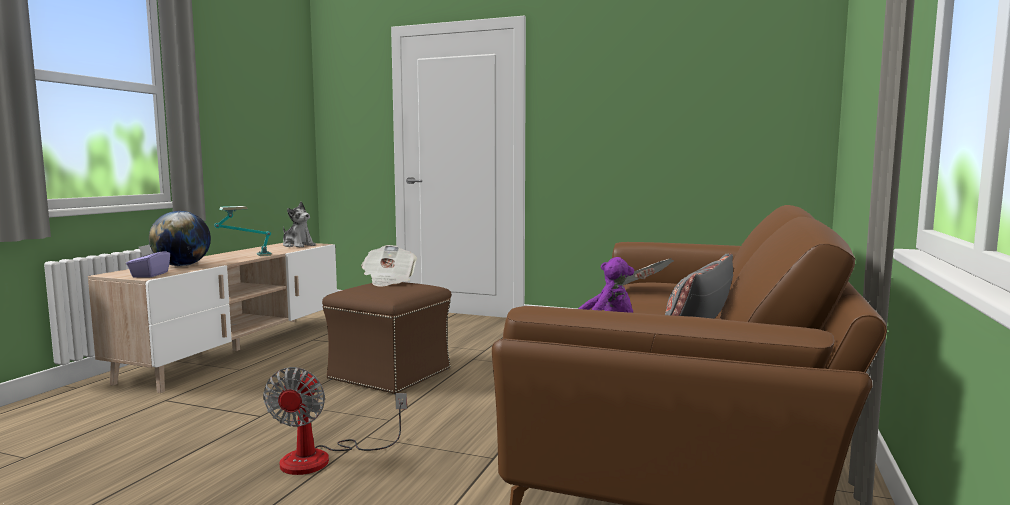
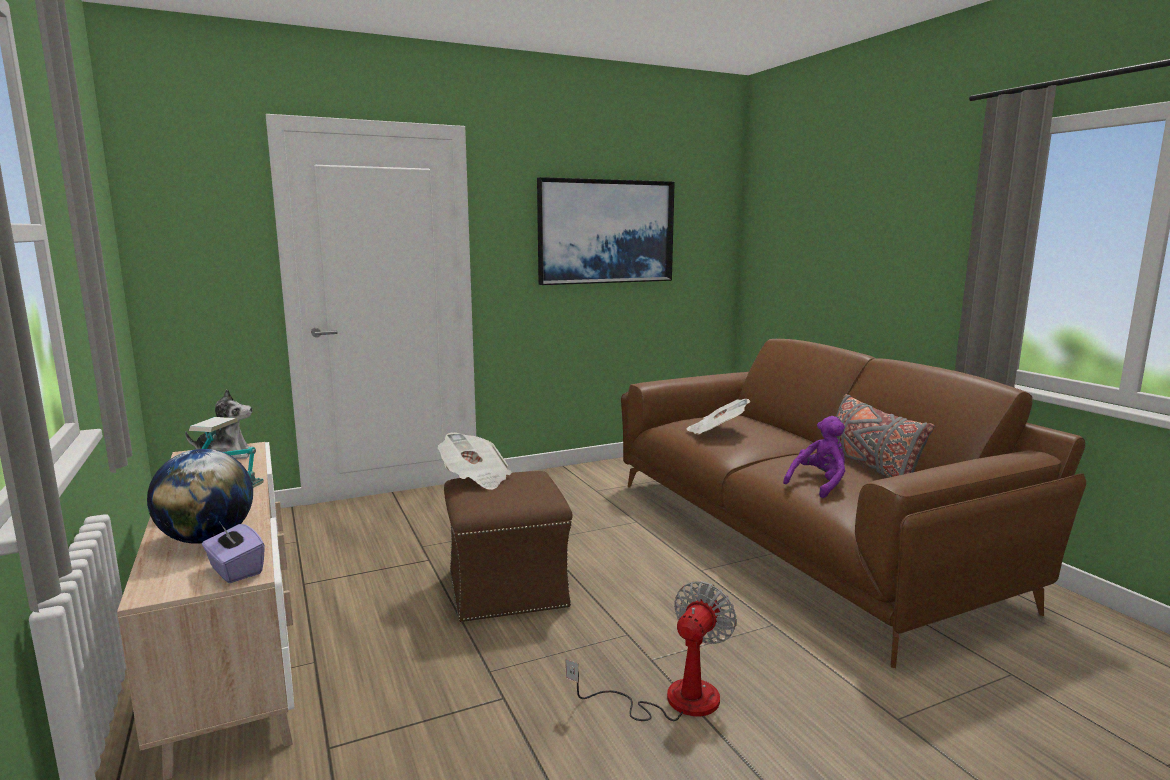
camera: 45 degrees left, 5 degrees up
(323, 458) = (672, 700): fan -> fan turned 105 degrees counterclockwise
(656, 99) = (605, 232): none -> picture

